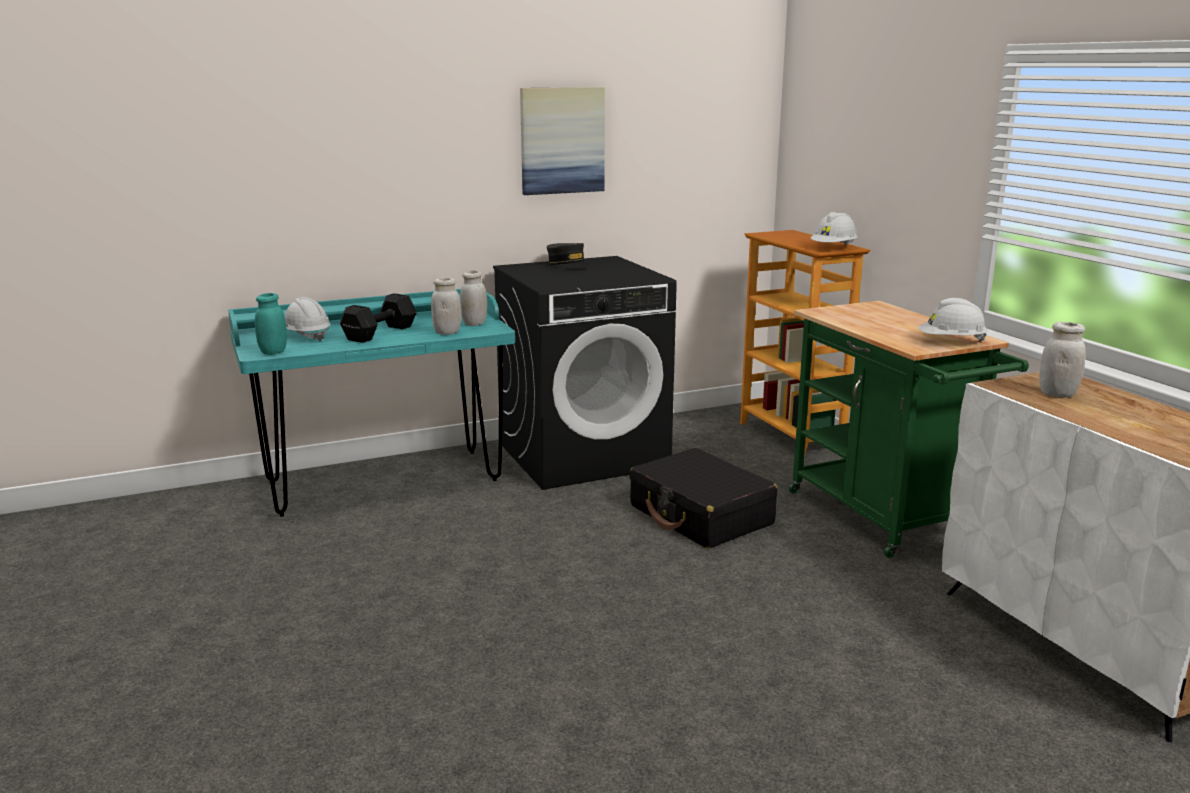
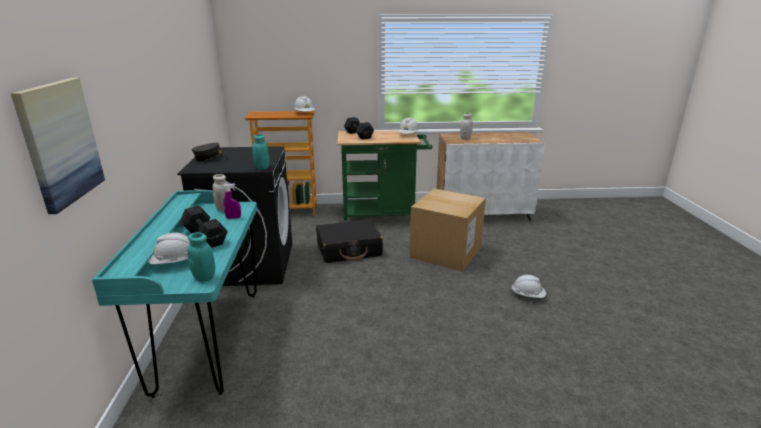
camera: 70 degrees left, 5 degrees up
(447, 332) = (233, 218): white jar -> purple spray bottle
(550, 287) = (262, 168): none -> turquoise jar
(562, 140) = (175, 80): picture -> picture (60, 142)
(682, 757) = (528, 296): none -> white hard hat
(793, 618) = (446, 252): none -> cardboard box
(875, 313) = (358, 135): none -> black dumbbell

